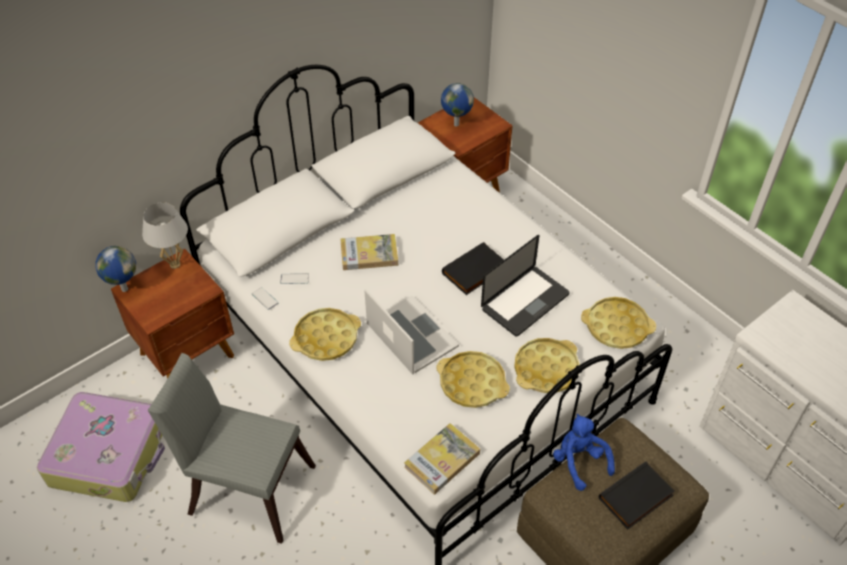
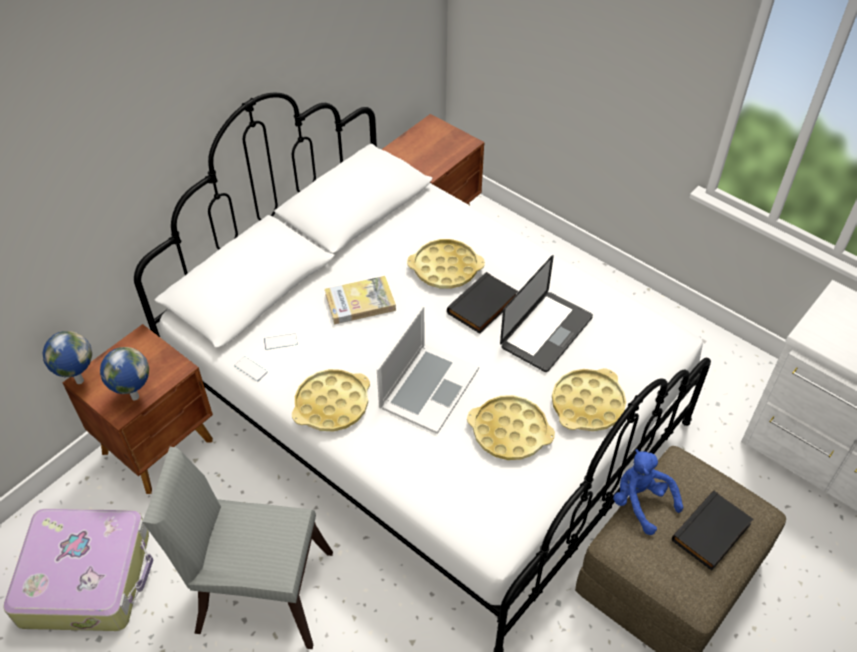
camera: 10 degrees left, 0 degrees up
(175, 265) = (134, 344): white table lamp -> none
(411, 335) = (428, 387): laptop -> laptop turned 75 degrees clockwise
(442, 460) = (496, 526): book -> none
(455, 124) = (422, 148): globe -> globe (134, 397)
(616, 326) = (652, 346): yellow tray -> yellow tray (445, 268)

